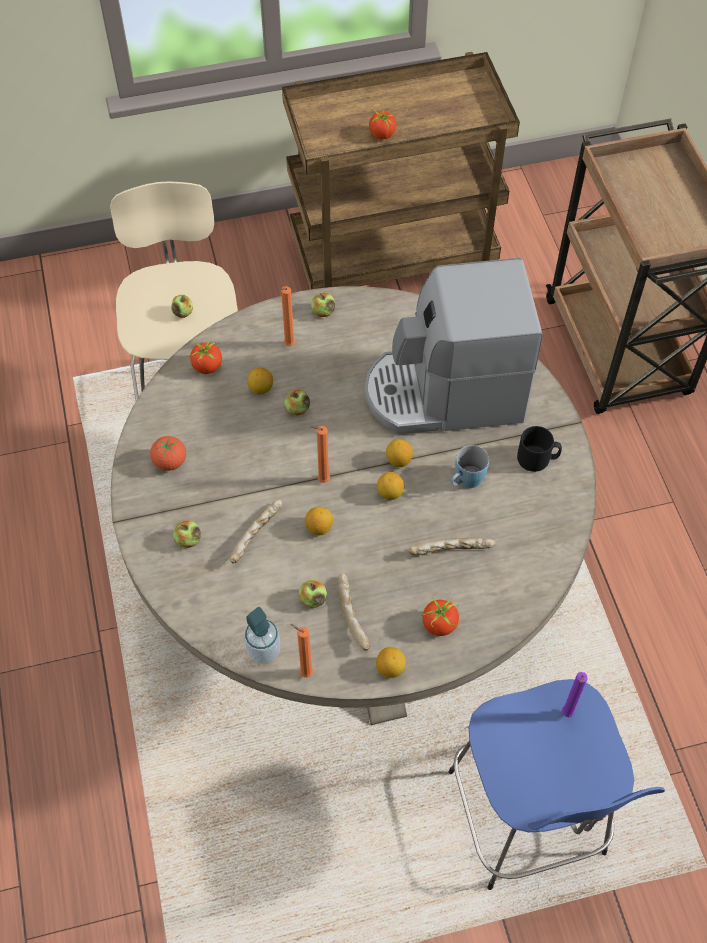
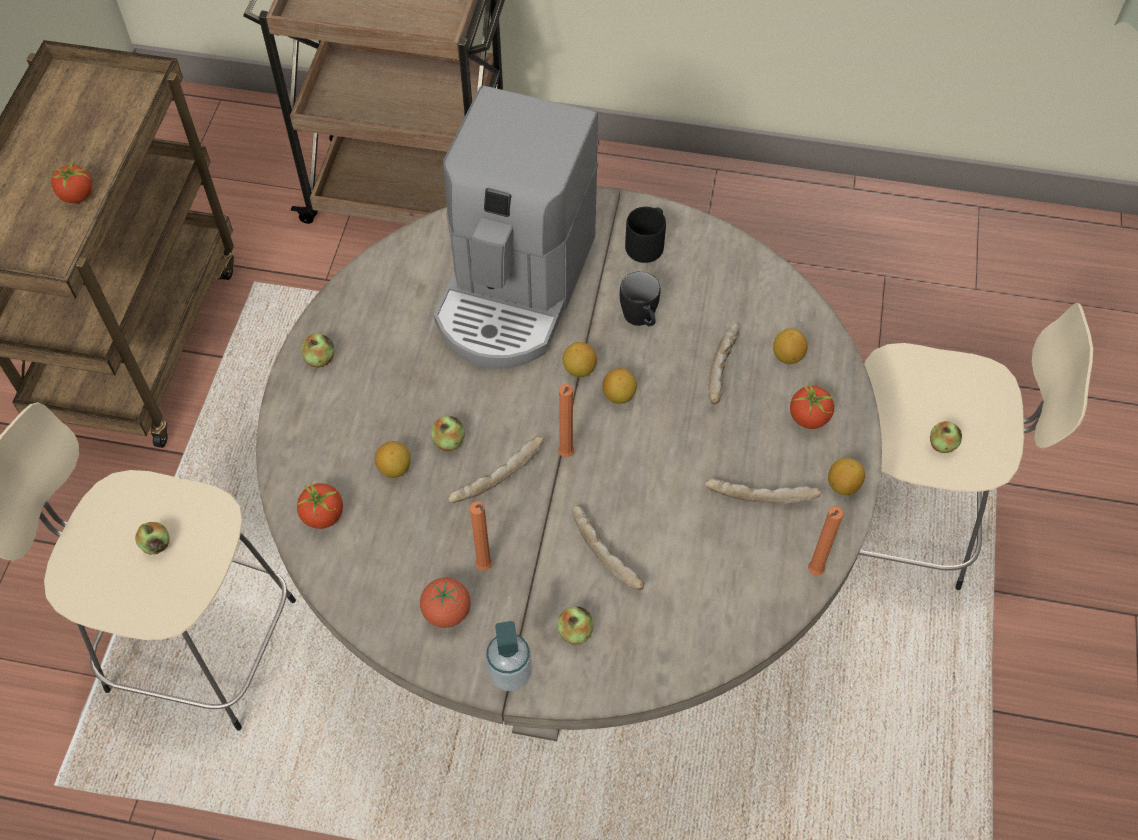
camera: 65 degrees left, 0 degrees up
(264, 651) = (767, 604): soap dispenser -> soap dispenser (510, 673)
(285, 446) = (496, 475): none -> bread
(288, 346) = (348, 415): orange candle -> orange candle (485, 568)
(313, 599) = (722, 527): apple -> apple (942, 444)
(319, 527) = (629, 484): lemon -> lemon (787, 356)
(465, 482) = (641, 319): blue mug -> black mug
(528, 818) = (898, 521): blue stool -> beige stool
(566, 715) = (904, 381): purple candle -> none

